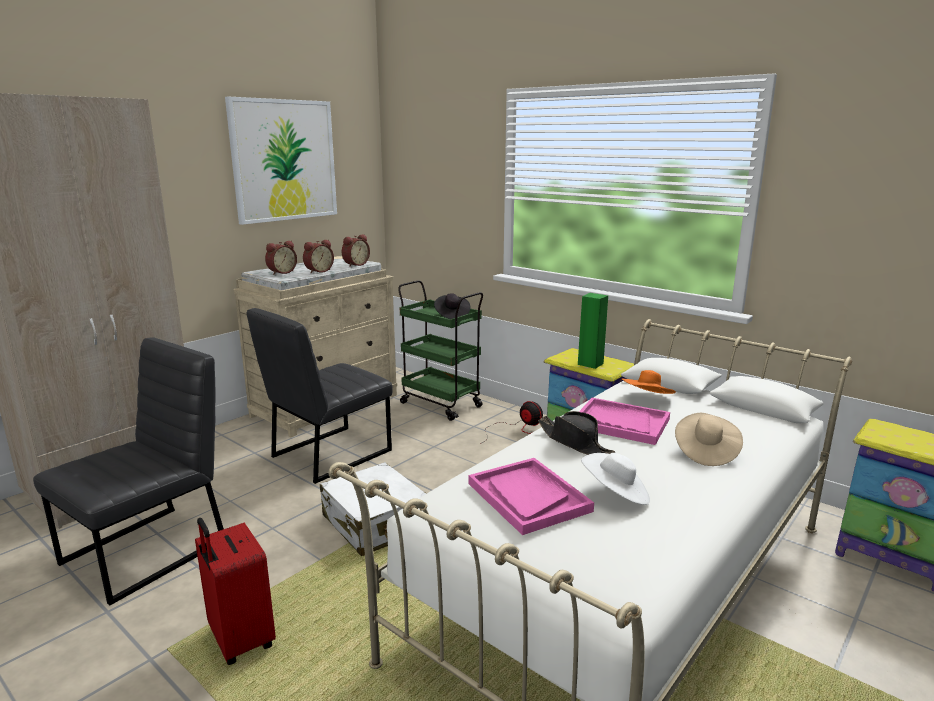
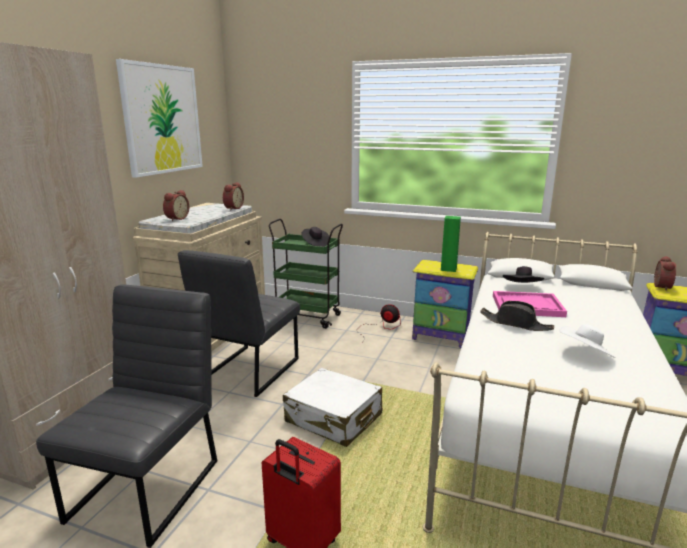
camera: 20 degrees left, 0 degrees up
(318, 271) = (209, 215): alarm clock -> alarm clock (660, 287)
(528, 497) = (535, 367): pink tray -> none
(647, 399) = (522, 288): orange hat -> black hat
(705, 452) = (600, 317): beige hat -> none

